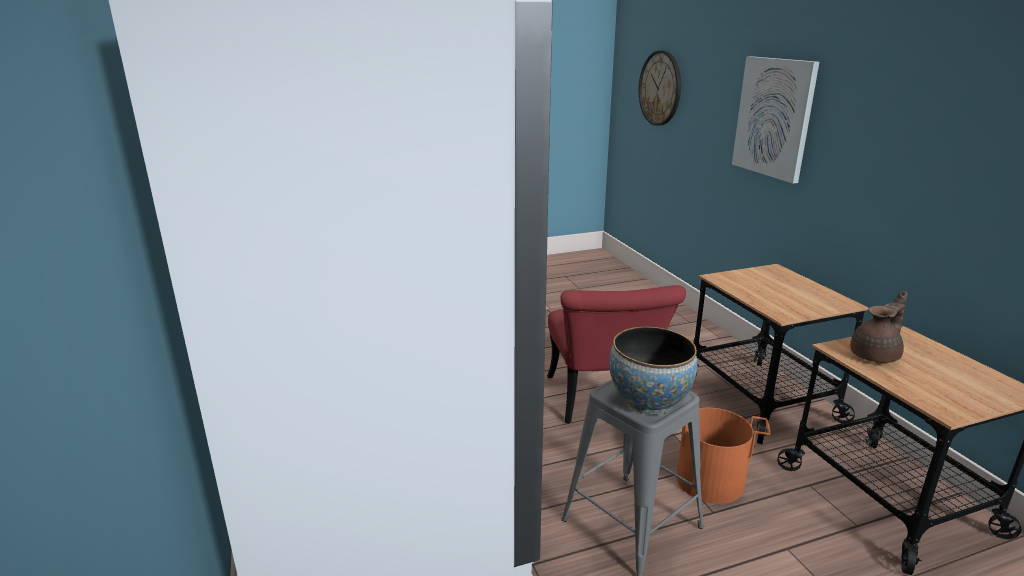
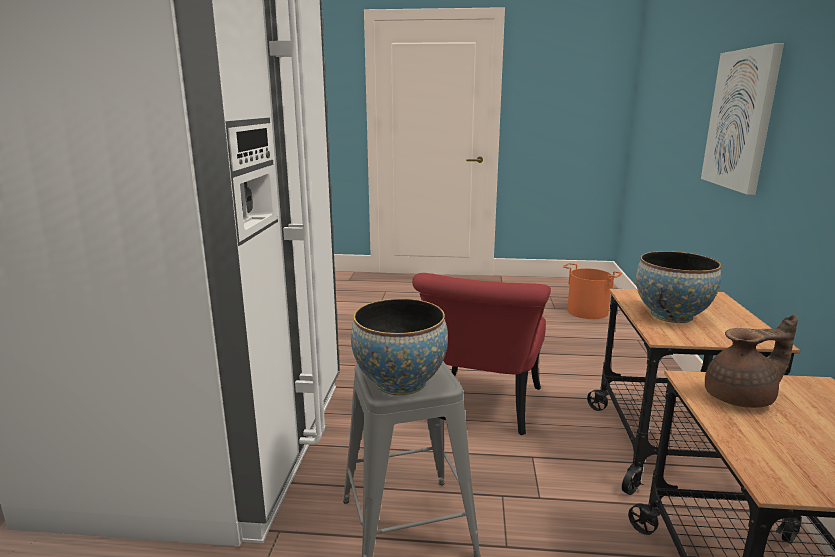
camera: 25 degrees right, 5 degrees down
(660, 88) = (660, 106): wall clock -> none
(709, 481) = (531, 514): orange bucket -> orange bucket (587, 312)
(768, 294) = (671, 315): none -> bowl

